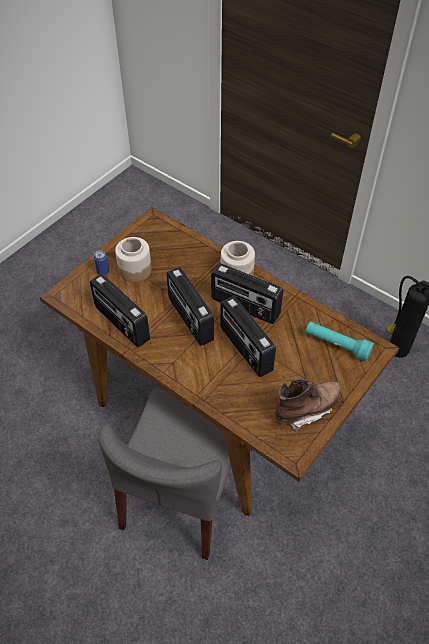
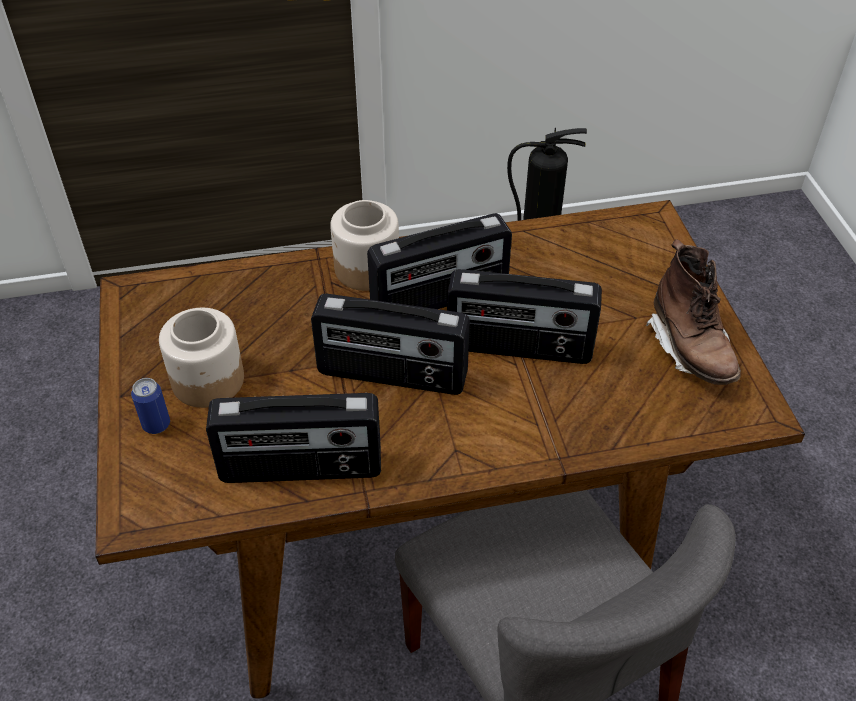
camera: 50 degrees left, 5 degrees down
(306, 409) = (690, 349): brown boot -> brown boot turned 150 degrees clockwise
(337, 345) = (609, 251): turquoise flashlight -> none

